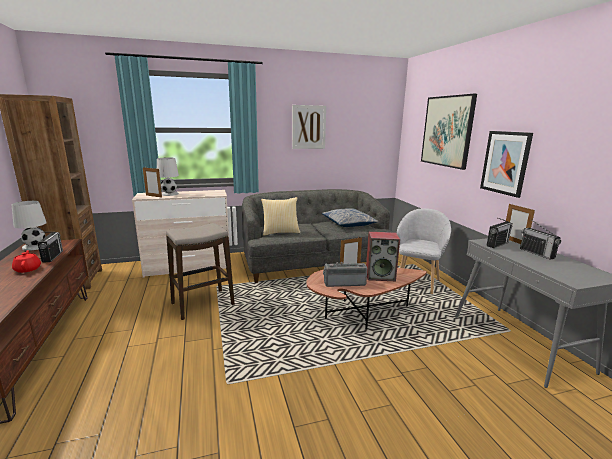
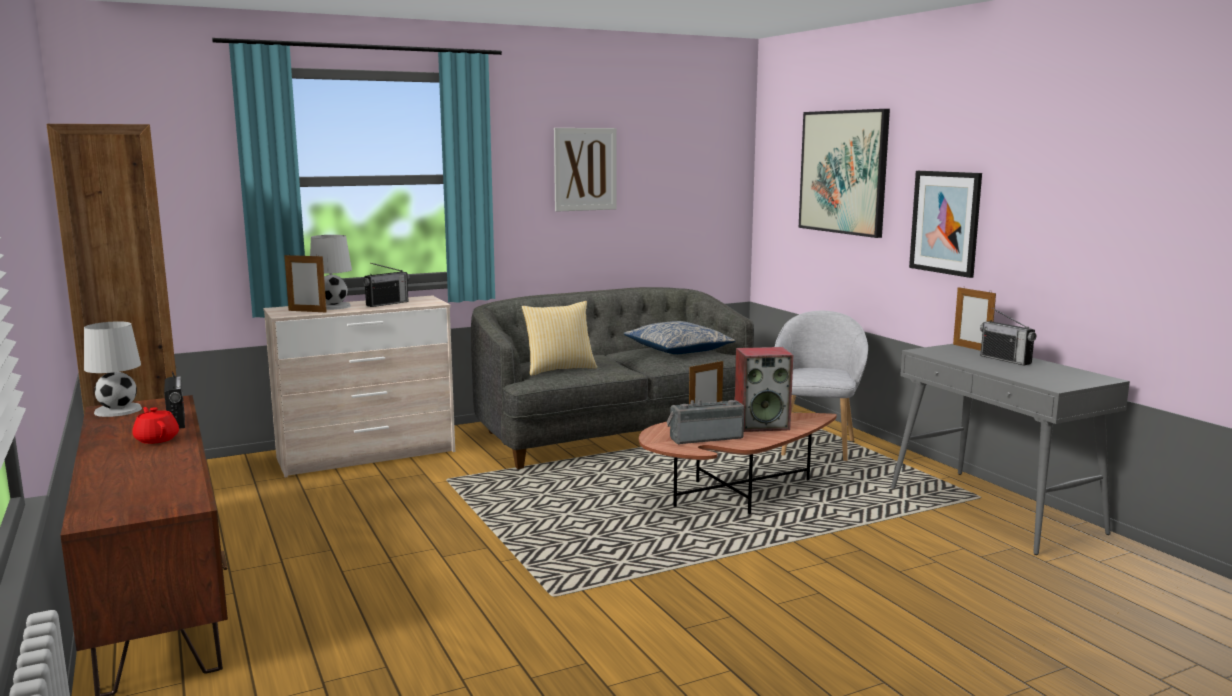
camera: 10 degrees left, 5 degrees down
(202, 304) = (438, 506): stool -> none
(497, 244) = (946, 353): radio -> radio (387, 303)

